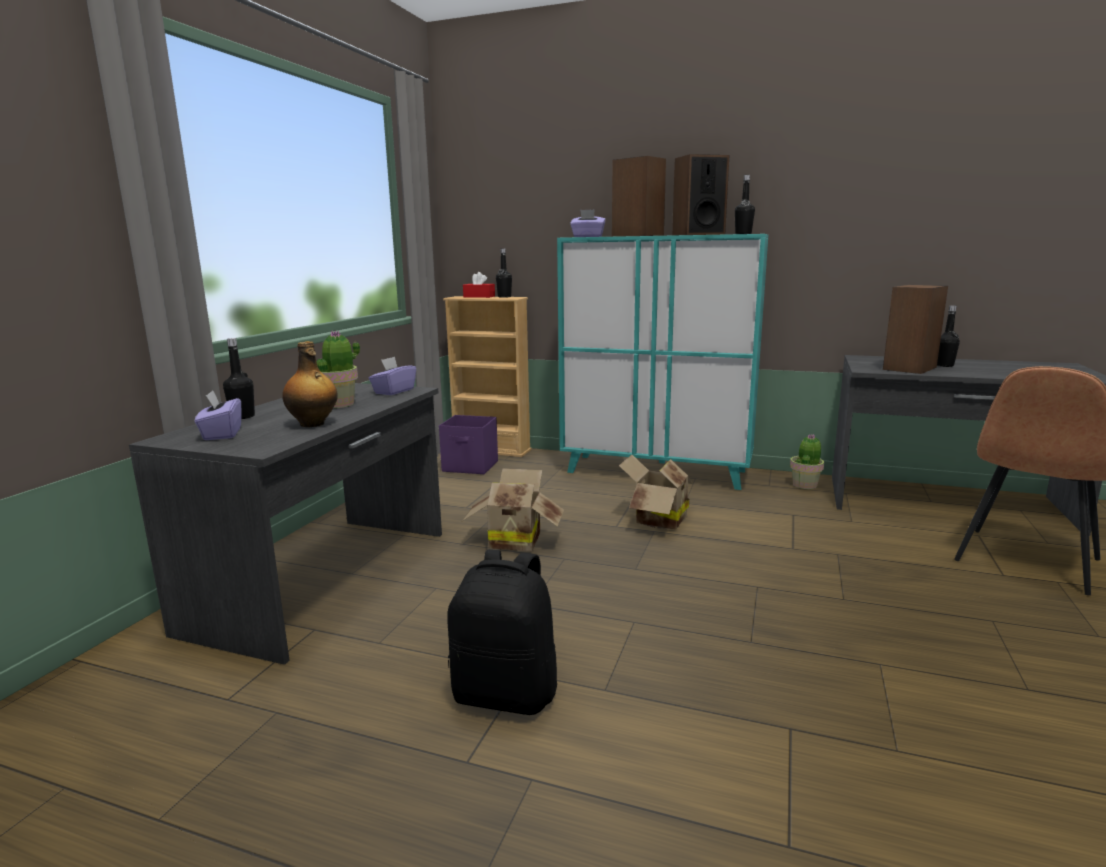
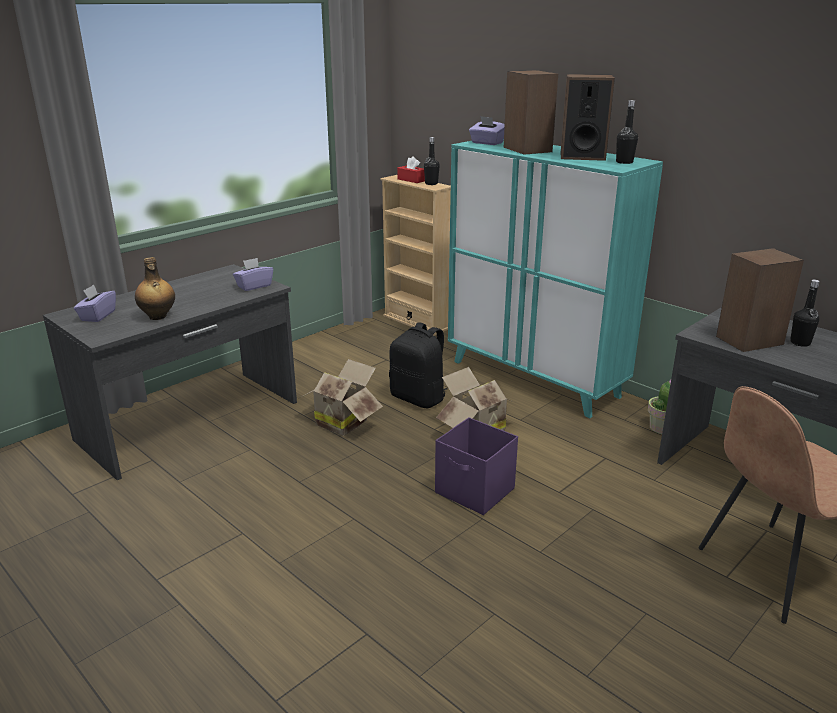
camera: 25 degrees right, 10 degrees up
(242, 417) = (129, 298): black bottle -> none
(338, 404) = (199, 295): potted plant -> none
(471, 466) = (382, 337): purple storage box -> purple storage box (475, 491)
(506, 693) = (218, 544): black backpack -> black backpack (419, 398)

